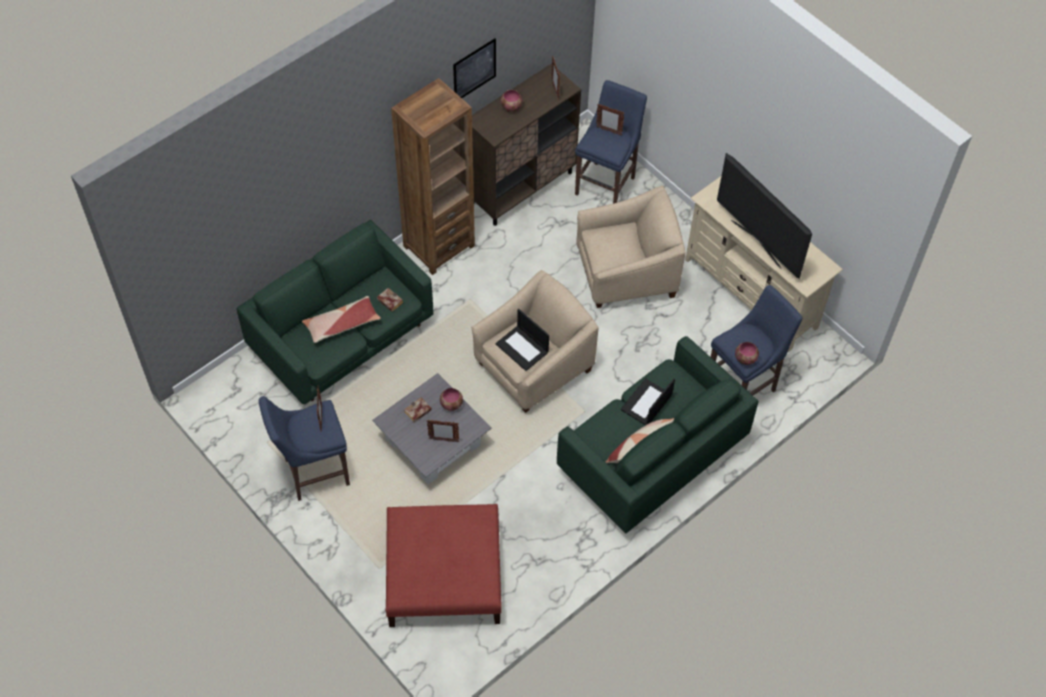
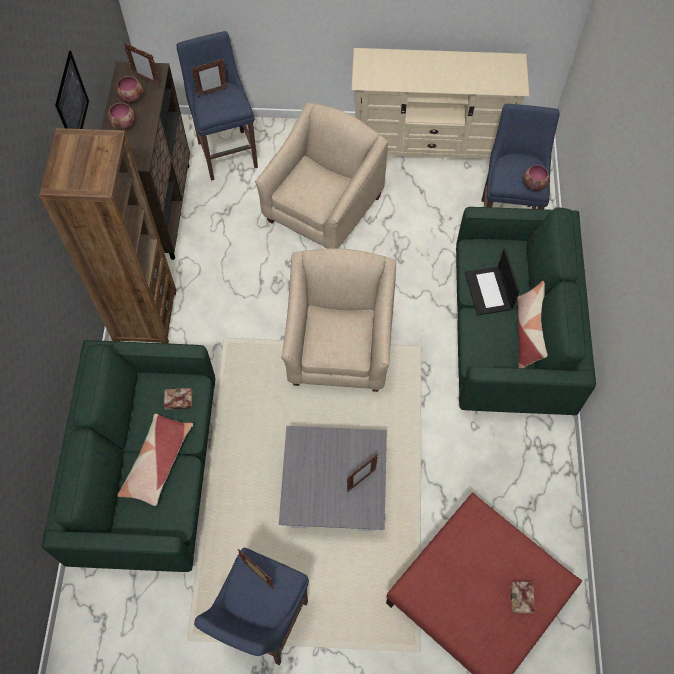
camera: 45 degrees left, 5 degrees up
(417, 412) = (310, 478): book -> book (523, 599)
(452, 404) = (331, 441): bowl -> bowl (132, 97)
(522, 348) = (341, 336): laptop -> none
(756, 243) = (444, 84): television -> none

